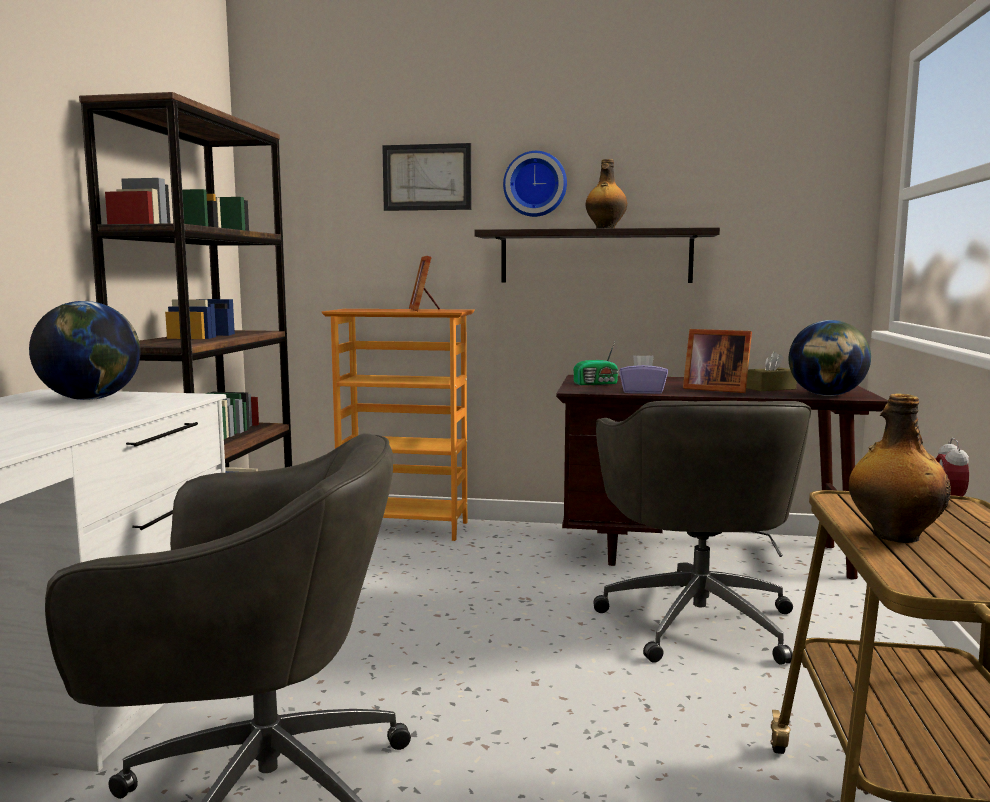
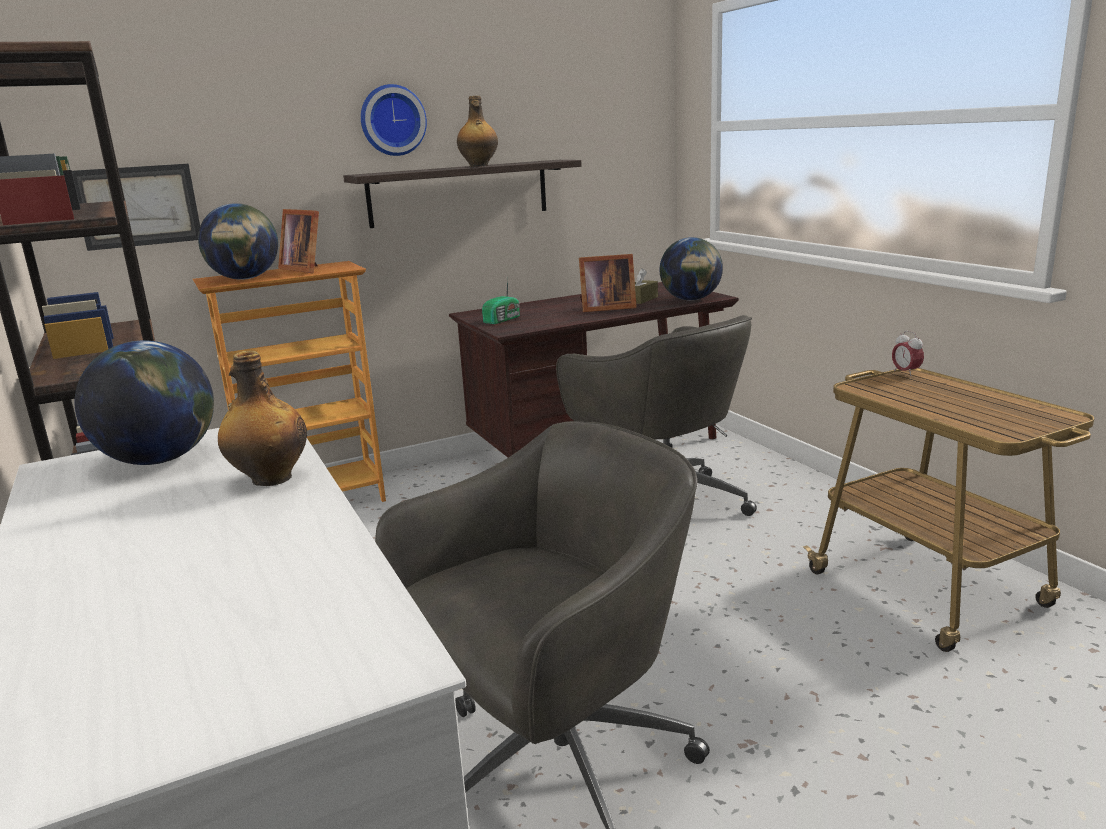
camera: 35 degrees left, 10 degrees up
(368, 310) = (245, 279): none -> globe
(427, 177) = (269, 115): picture -> picture (138, 206)
(642, 392) = (561, 322): purple tissue box -> none
(893, 536) = (931, 406): bottle -> bottle (270, 479)

